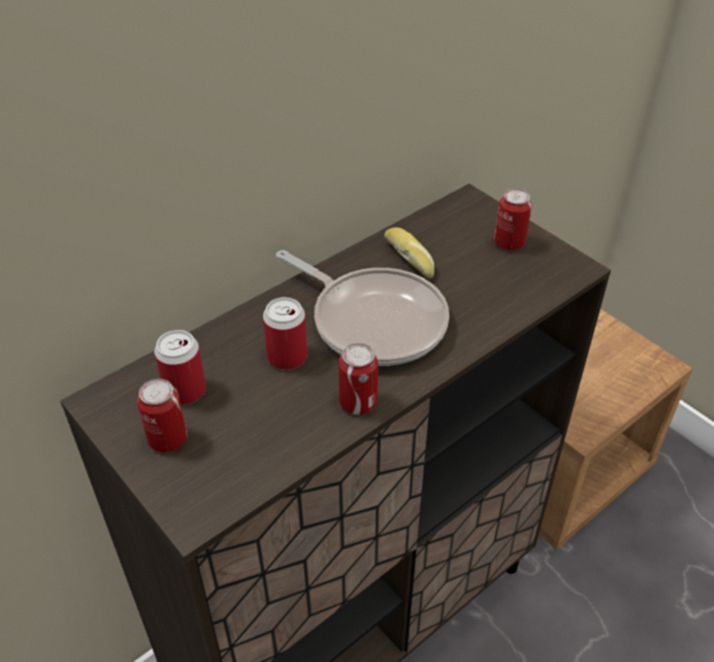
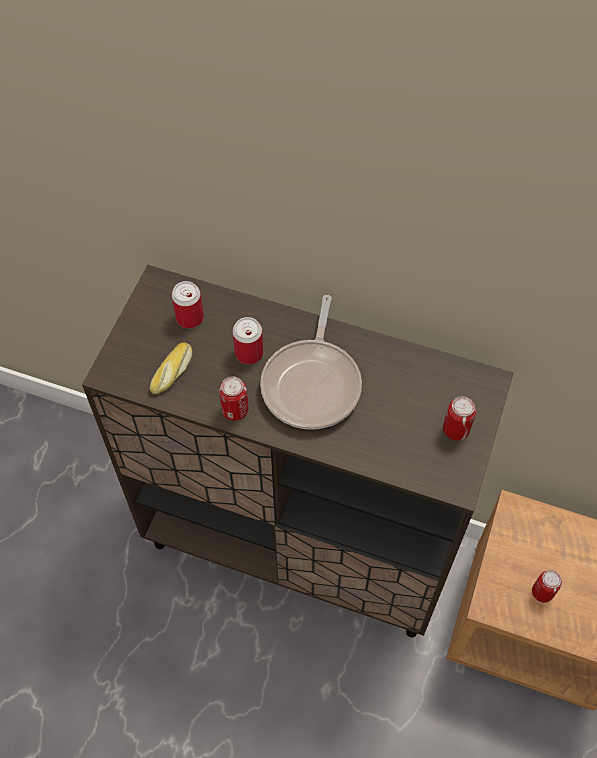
camera: 60 degrees right, 15 degrees up
(167, 439) = (150, 331): can -> can (542, 592)
(411, 258) = (391, 375): bread -> bread (173, 372)

